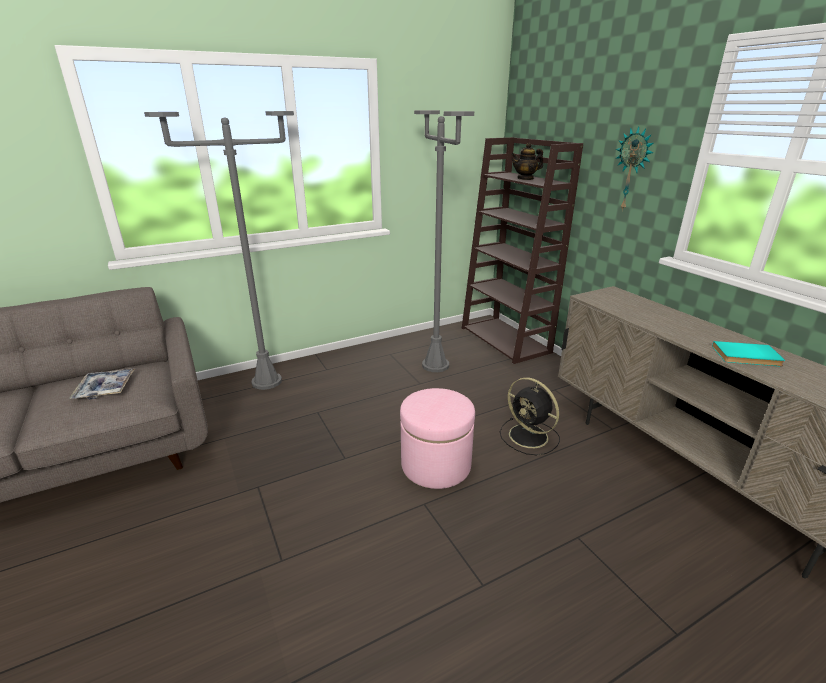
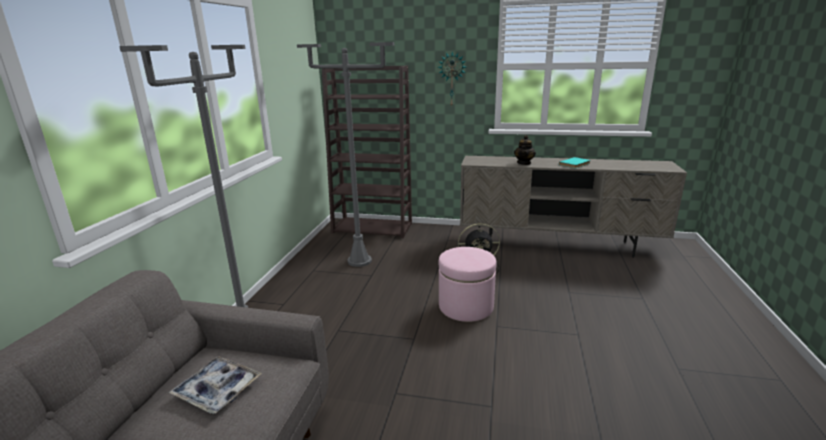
camera: 50 degrees left, 5 degrees down
(525, 178) = (367, 96): teapot -> teapot (524, 163)

